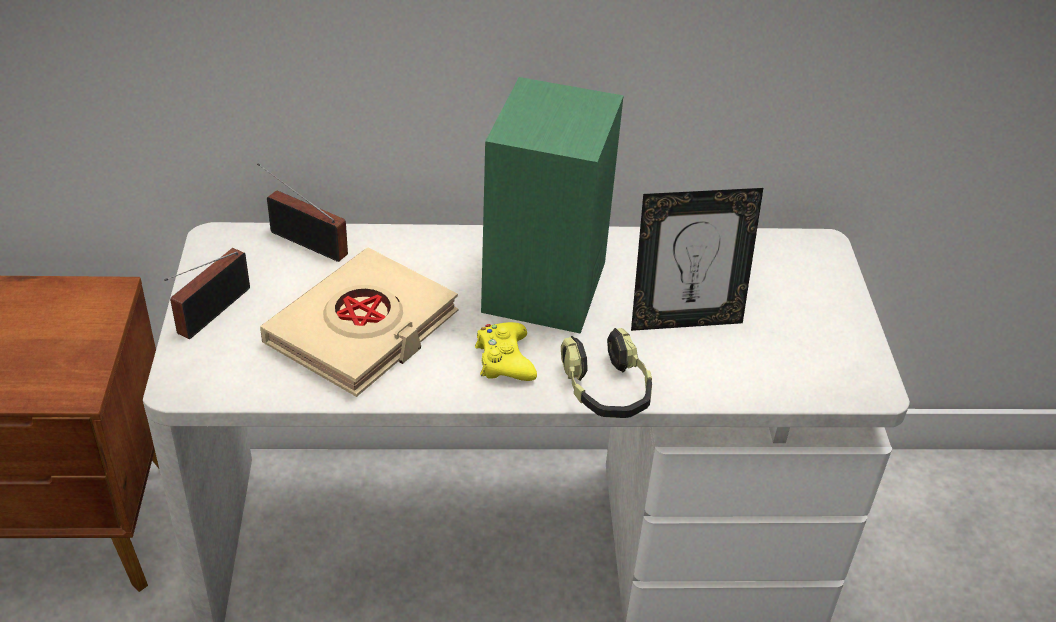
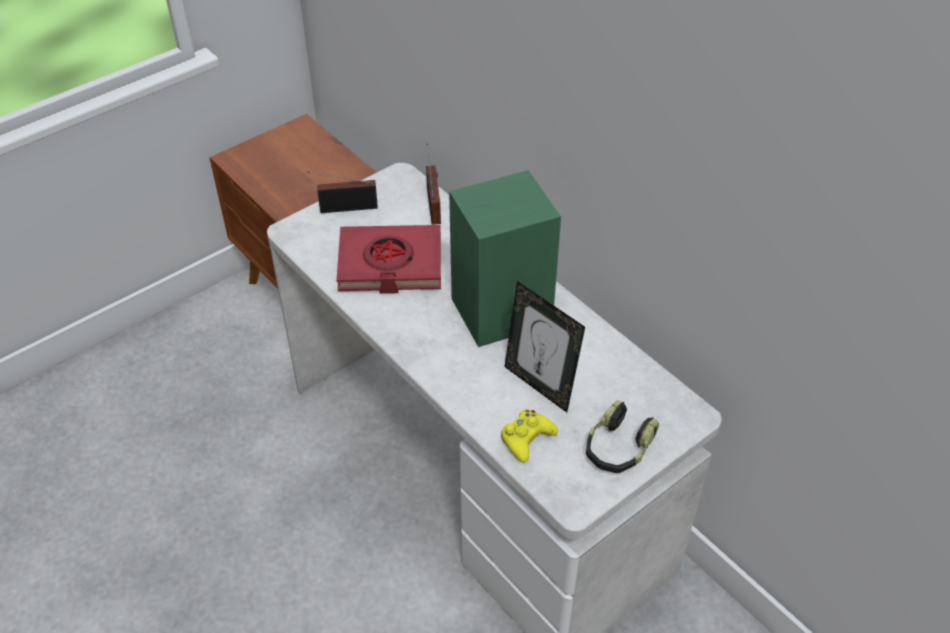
camera: 55 degrees right, 5 degrees up
(363, 330) = (390, 264): beige book -> red book
(504, 360) = (423, 329): yellow game controller -> yellow game controller (526, 439)
(606, 391) = (442, 383): headphones -> headphones (618, 449)

